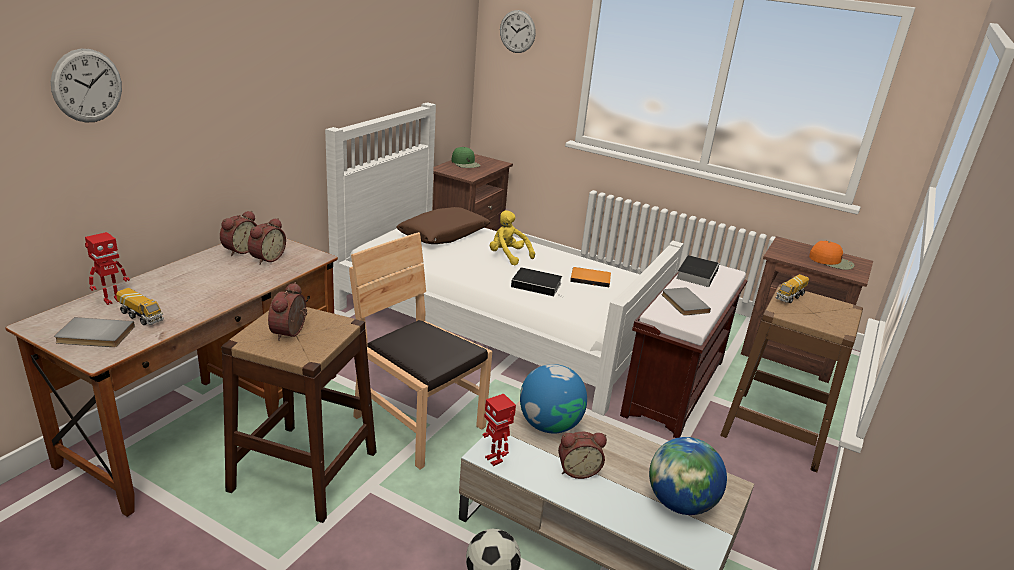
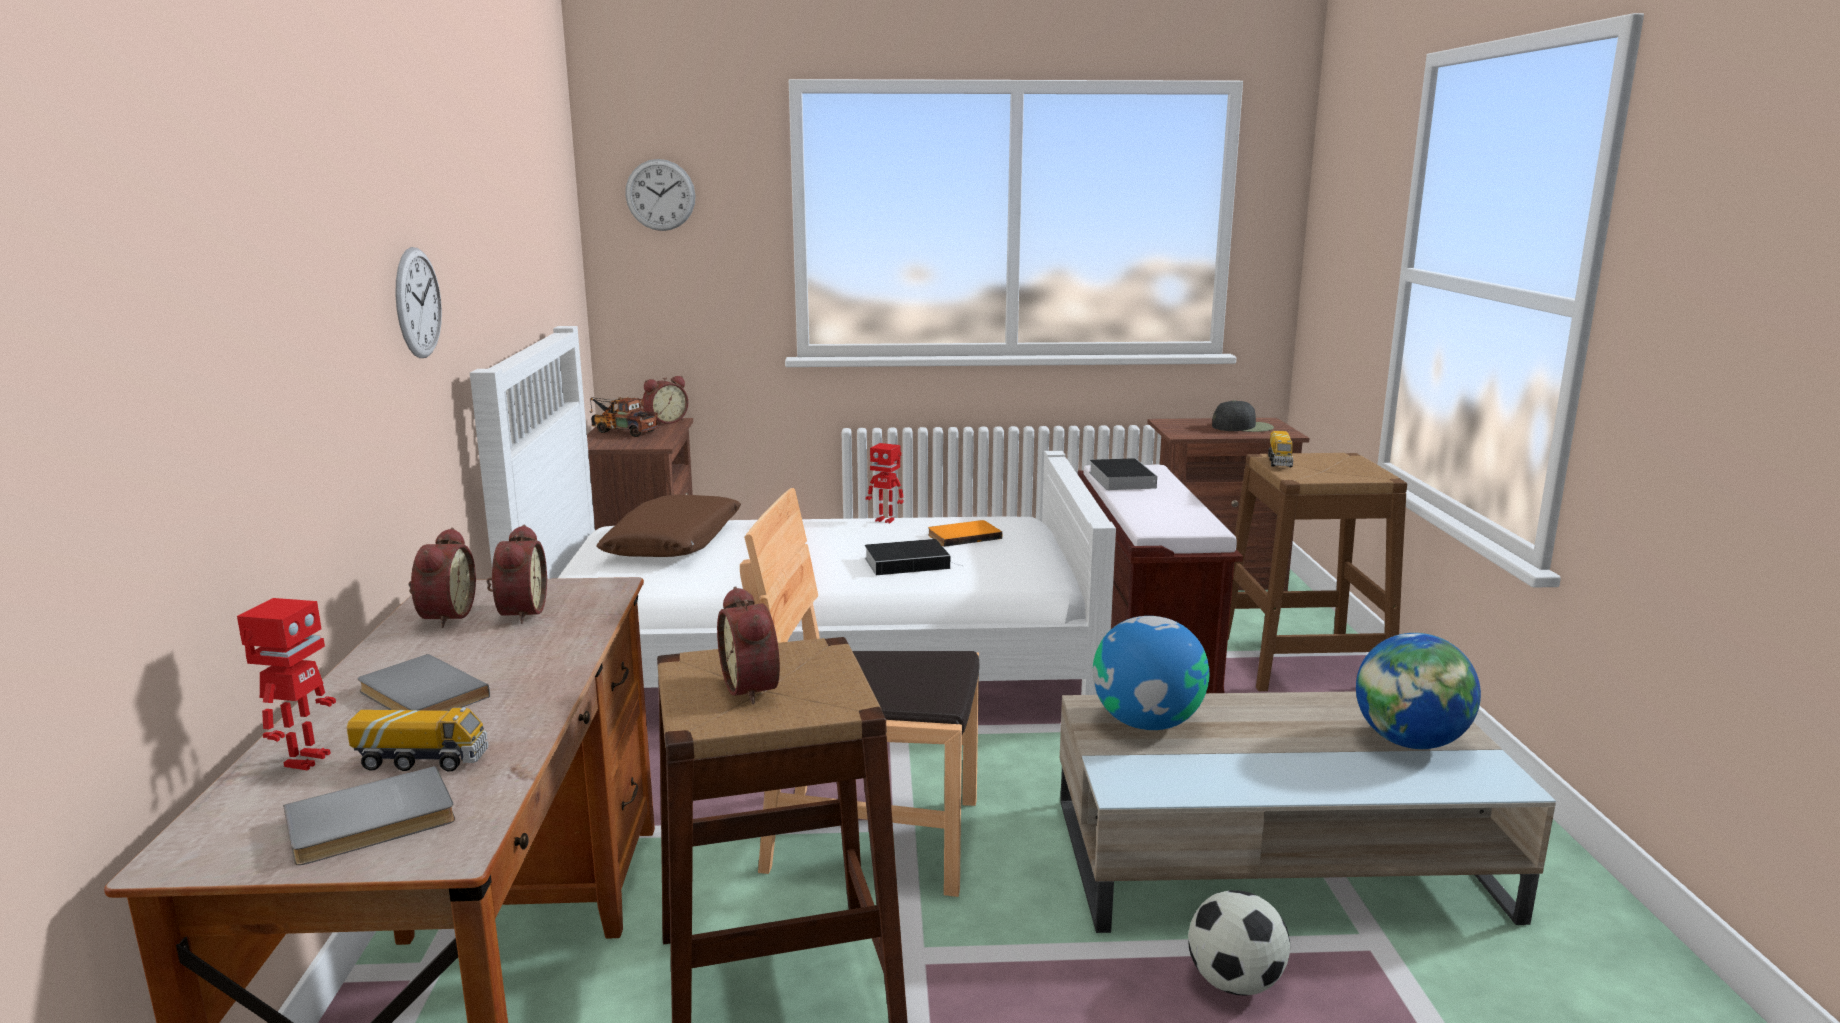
camera: 30 degrees left, 10 degrees down
(87, 86) = (167, 266): wall clock -> wall clock (418, 303)
(465, 163) = (621, 431): green cap -> toy truck
(494, 459) = (1145, 790): toy robot -> toy robot (885, 520)
(508, 256) = (813, 542): yellow plush toy -> none
(578, 470) = (1256, 757): alarm clock -> alarm clock (665, 421)
(683, 303) = (1159, 511): grey book -> grey book (419, 695)
(831, 261) = (1243, 427): orange cap -> black cap

